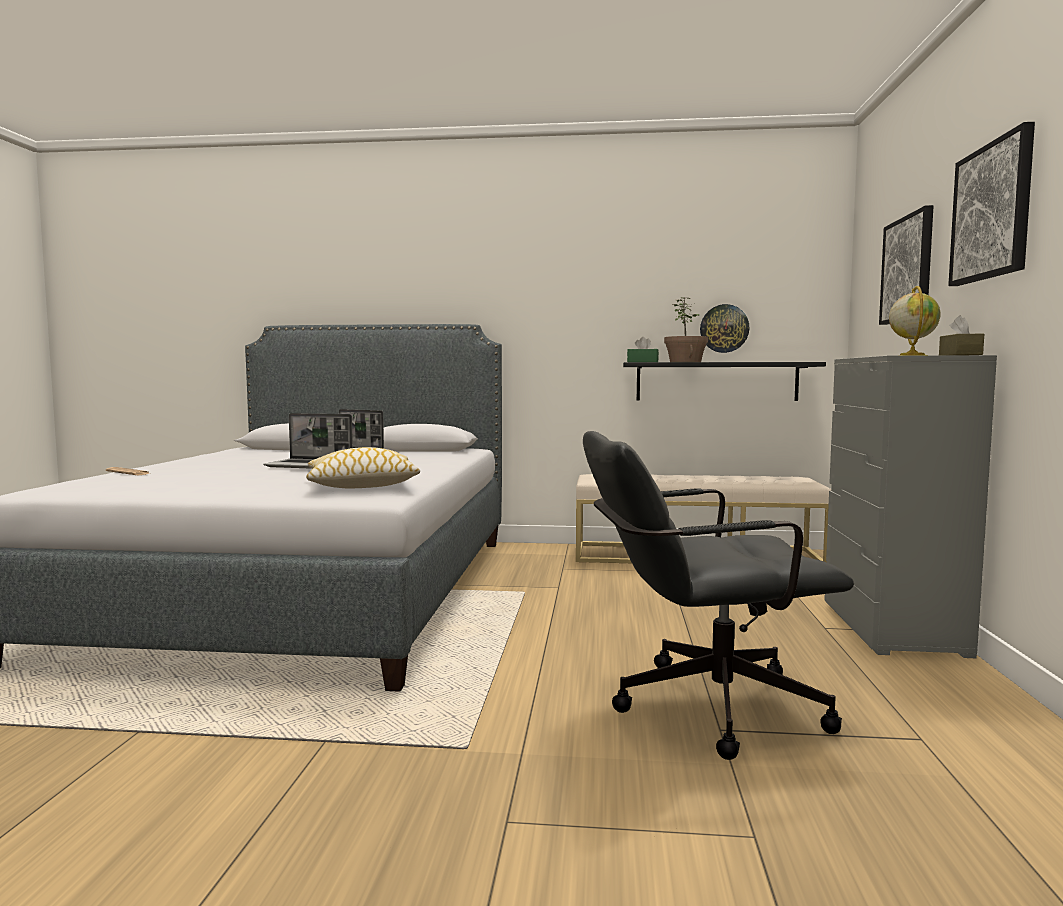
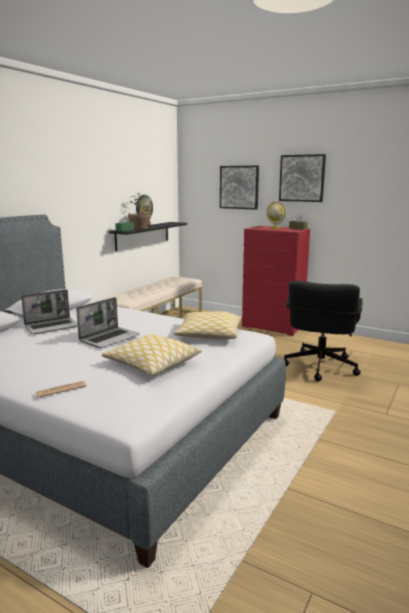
camera: 65 degrees left, 10 degrees up
(214, 481) = (152, 364): none -> pillow
(892, 629) = (273, 327): grey dresser -> red dresser

